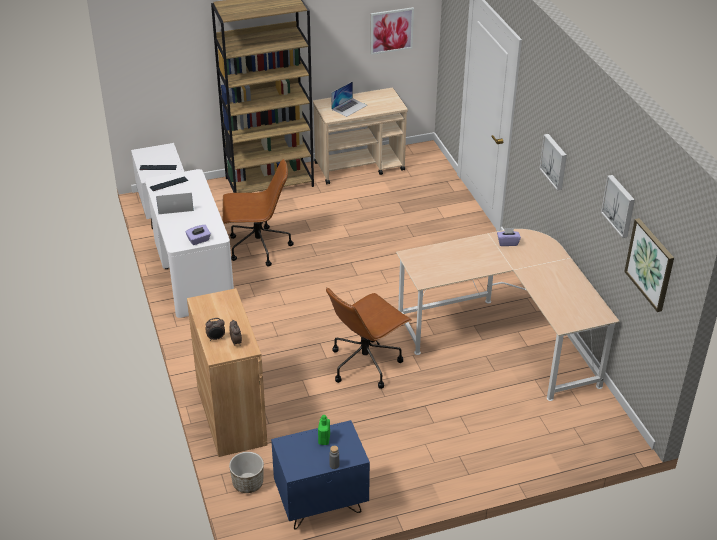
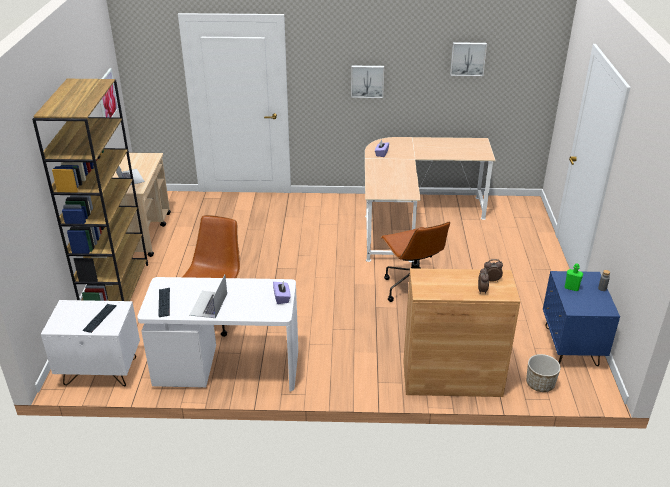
camera: 70 degrees left, 5 degrees down
(650, 264) = (515, 75): picture -> none

